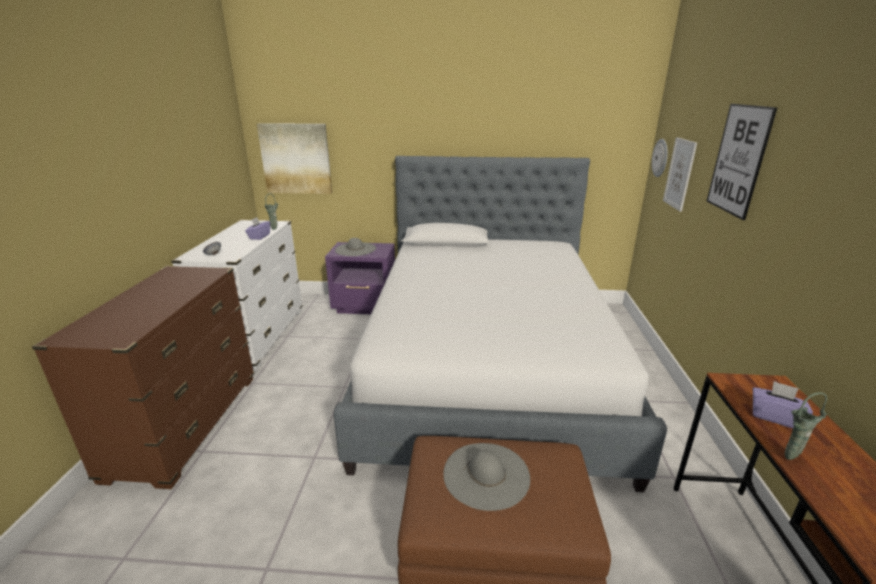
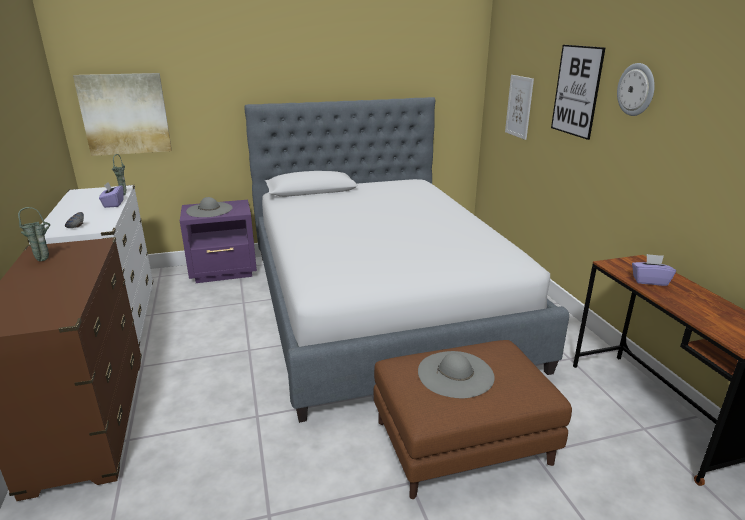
camera: 20 degrees left, 0 degrees up
(660, 158) = (496, 94): wall clock -> wall clock (636, 89)
(791, 458) = (672, 303): green vase -> green vase (45, 260)

